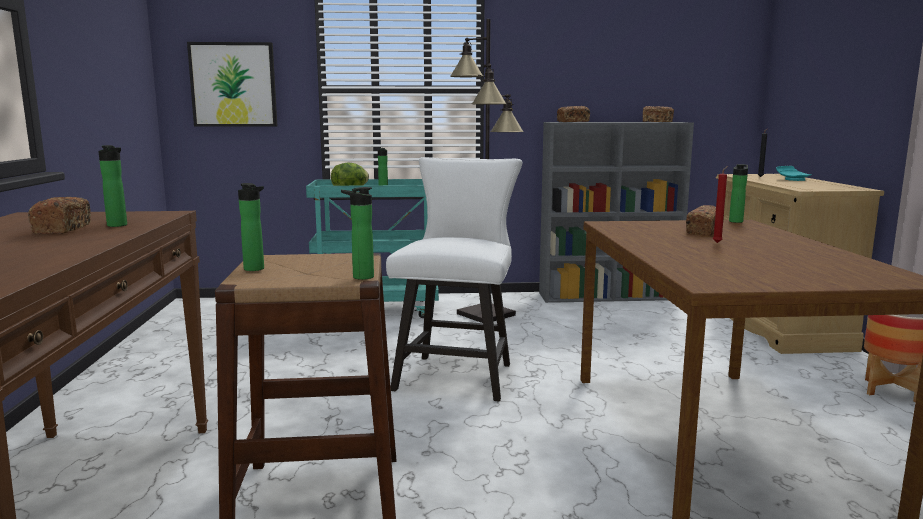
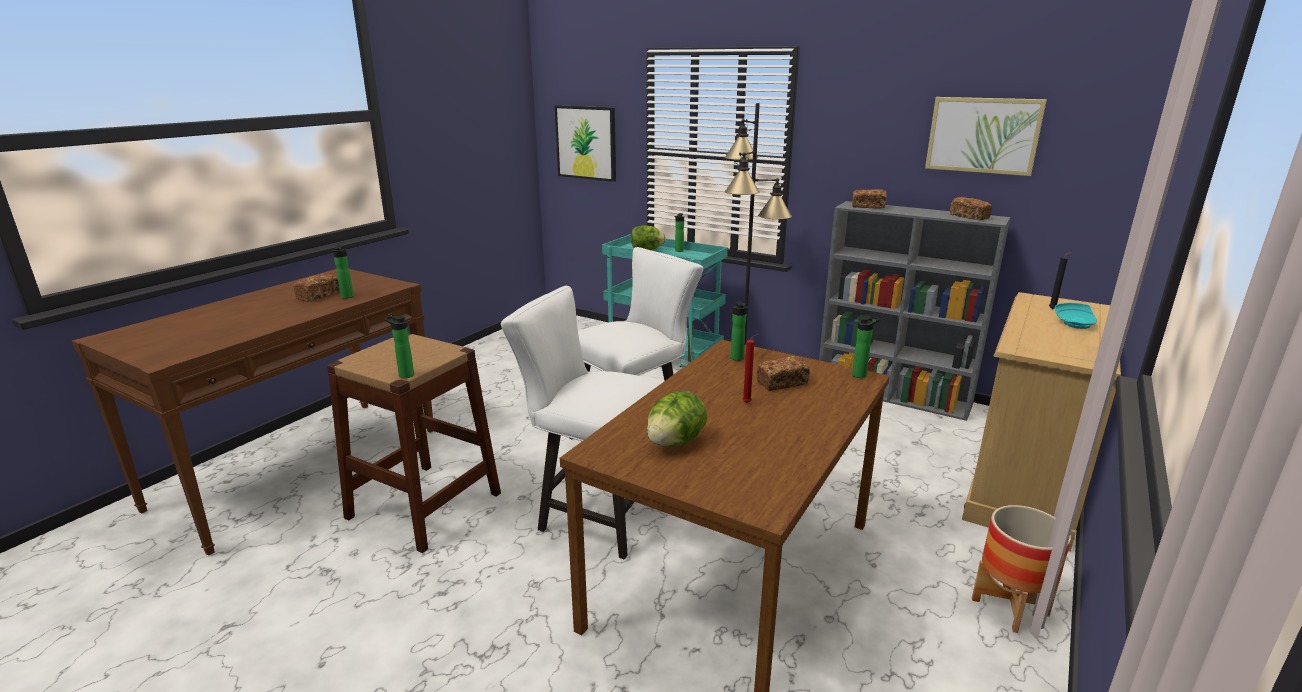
camera: 35 degrees right, 10 degrees up
(255, 269) = (377, 350): bottle -> bottle (738, 359)
(523, 438) = (595, 512): none -> white chair
(649, 56) = (983, 135): none -> picture
(744, 267) = (675, 442): none -> lettuce

